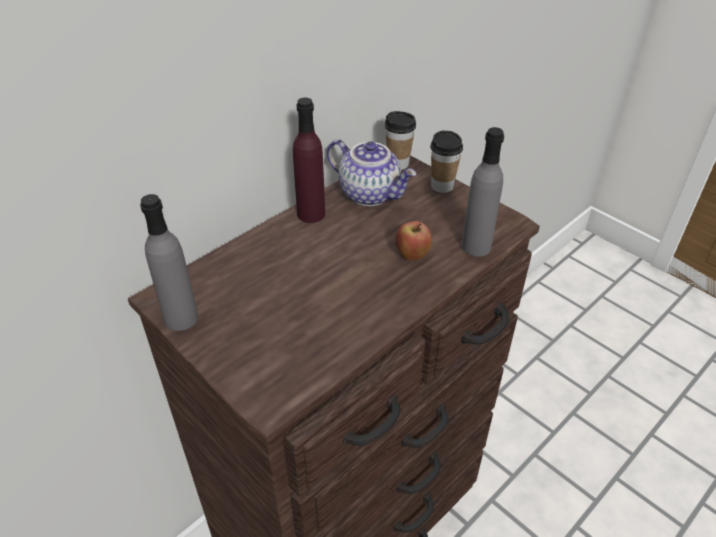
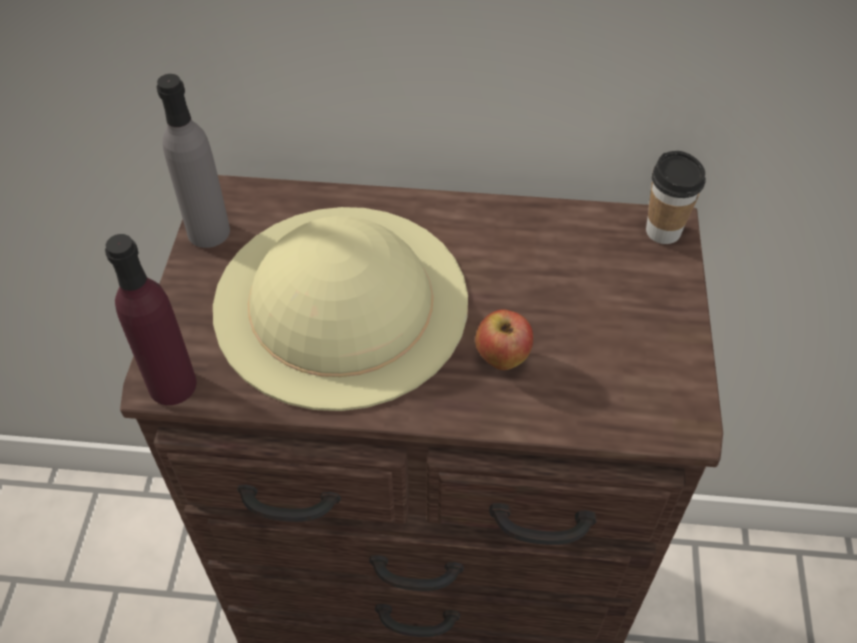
camera: 50 degrees right, 10 degrees up
(306, 292) = (341, 303): none -> beige hat
(311, 214) = (472, 217): purple bottle -> purple bottle (172, 385)
(371, 193) = (572, 244): teapot -> none
(442, 186) = (673, 303): cup -> none
(476, 246) = (592, 412): grey bottle -> none

